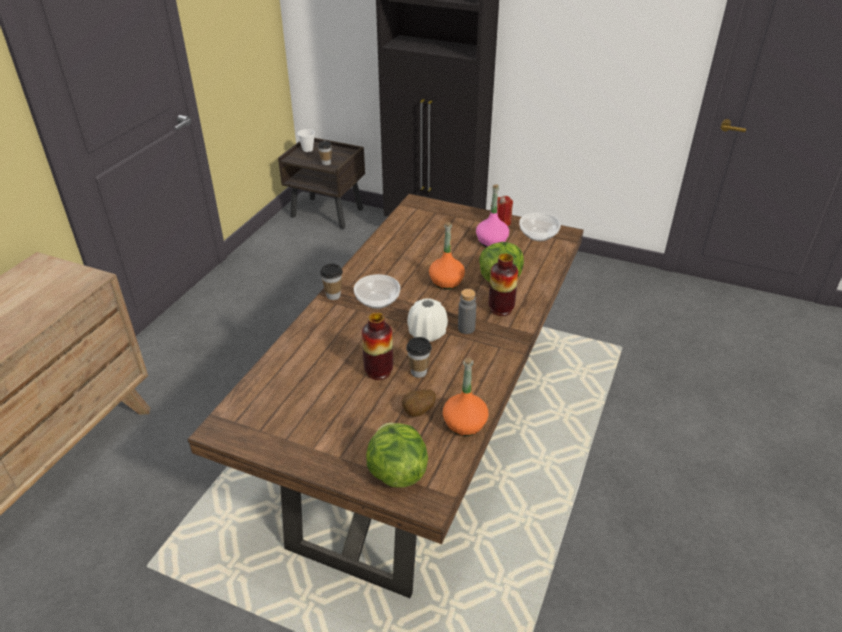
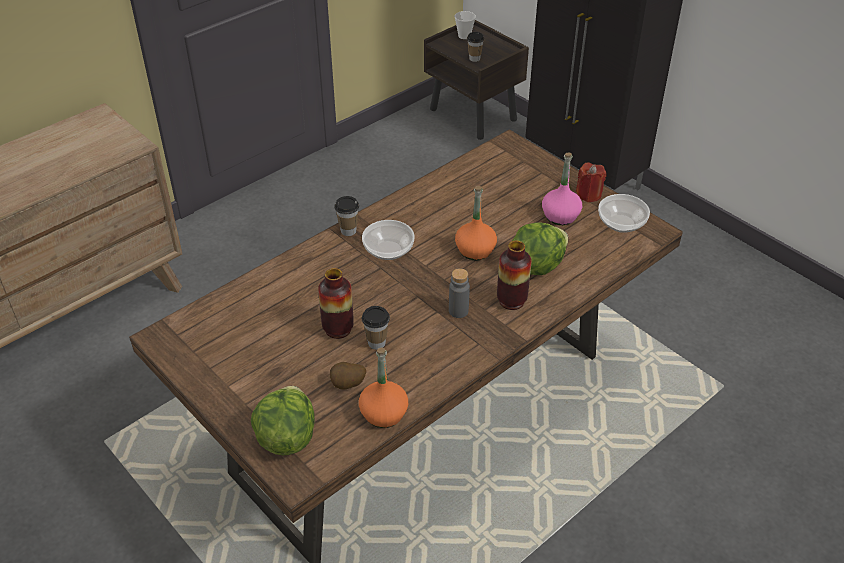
camera: 25 degrees right, 5 degrees up
(427, 333) = (414, 303): white vase -> none

